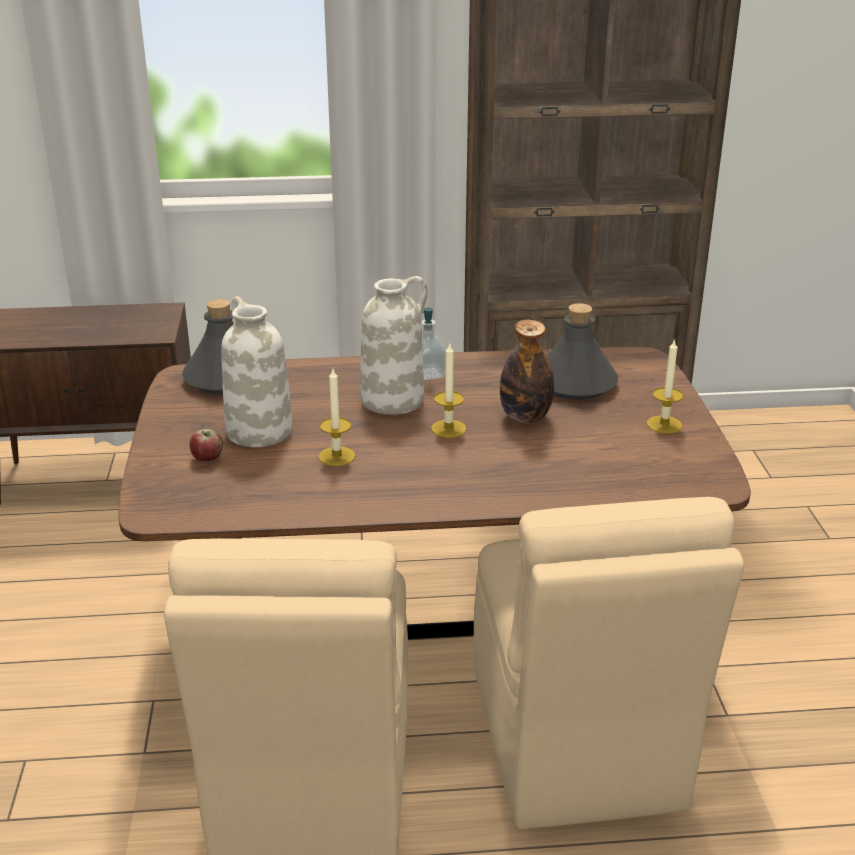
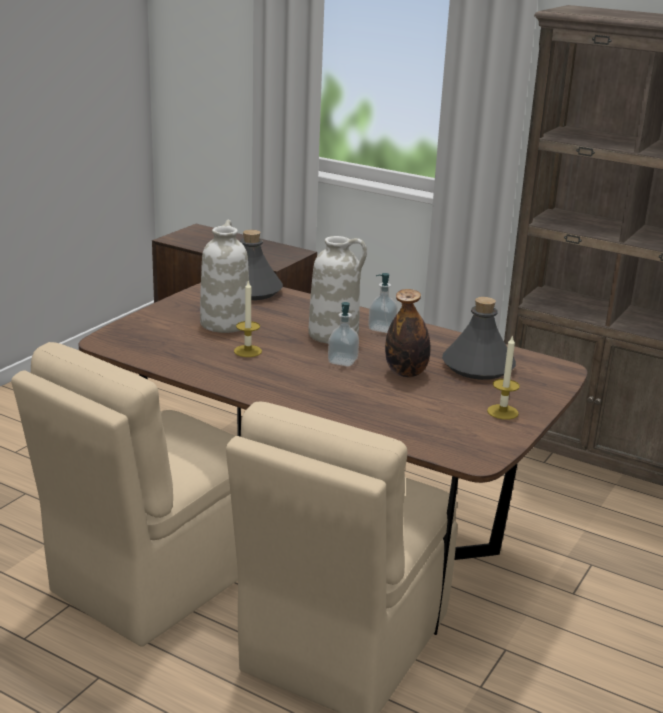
camera: 35 degrees right, 5 degrees down
(208, 458) = (174, 326): apple -> none
(448, 429) = (342, 361): candle -> soap dispenser

